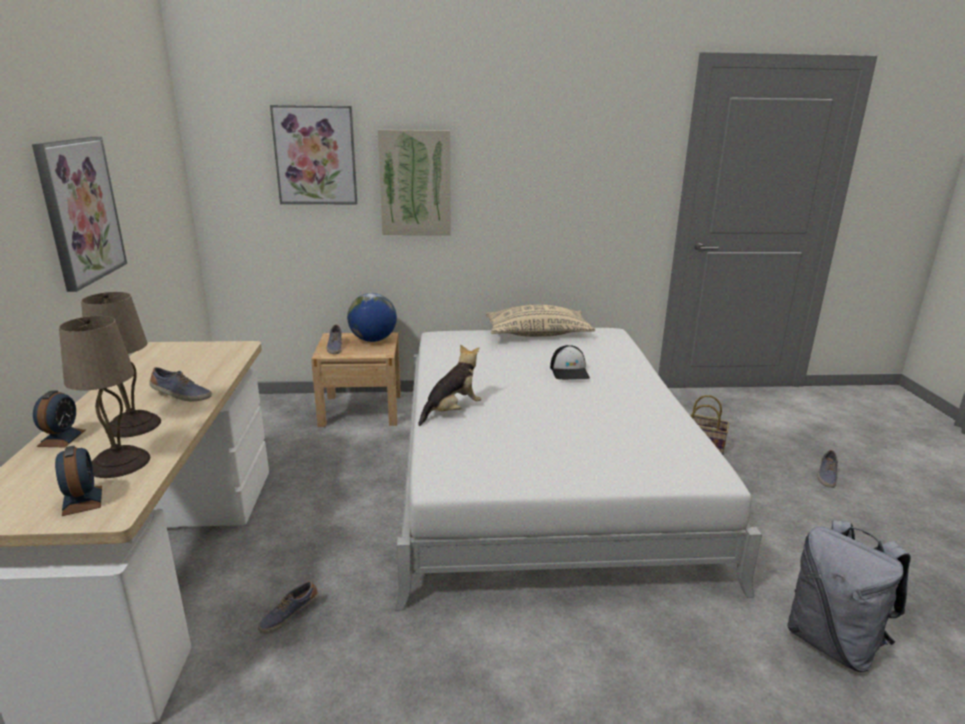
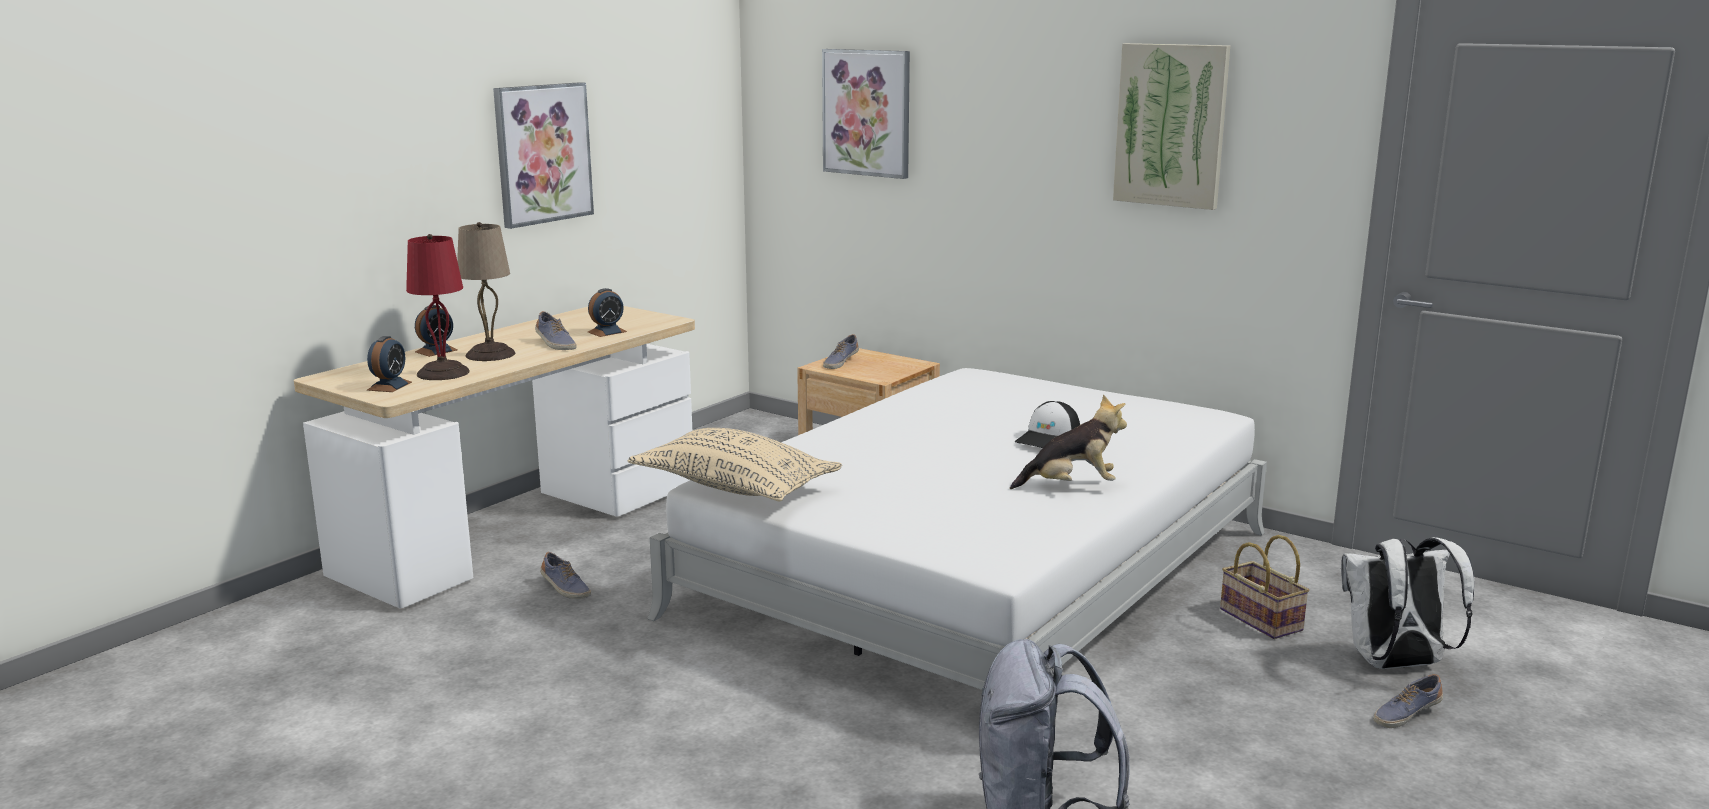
camera: 40 degrees right, 5 degrees down
(118, 462) = (443, 372): beige table lamp -> red table lamp
(207, 370) = (607, 332): none -> alarm clock
(289, 615) = (564, 588): shoe -> shoe turned 135 degrees counterclockwise
(373, 340) = (895, 364): globe -> none
(415, 183) = (977, 156): picture -> picture (1171, 125)
(452, 411) = (837, 440): plush toy -> plush toy (1071, 486)
(538, 334) = (1100, 397): beige pillow -> beige pillow (735, 487)
(780, 449) = (1394, 664): none -> white backpack

